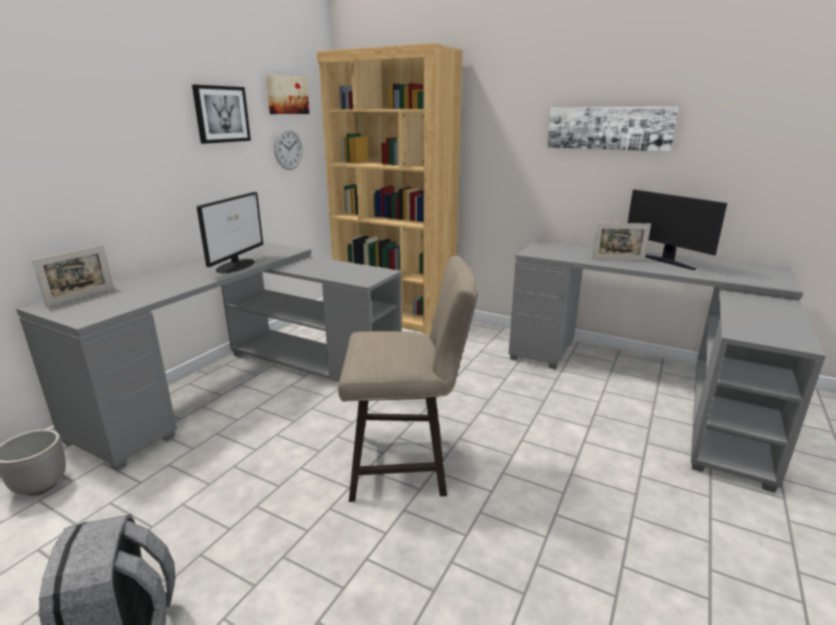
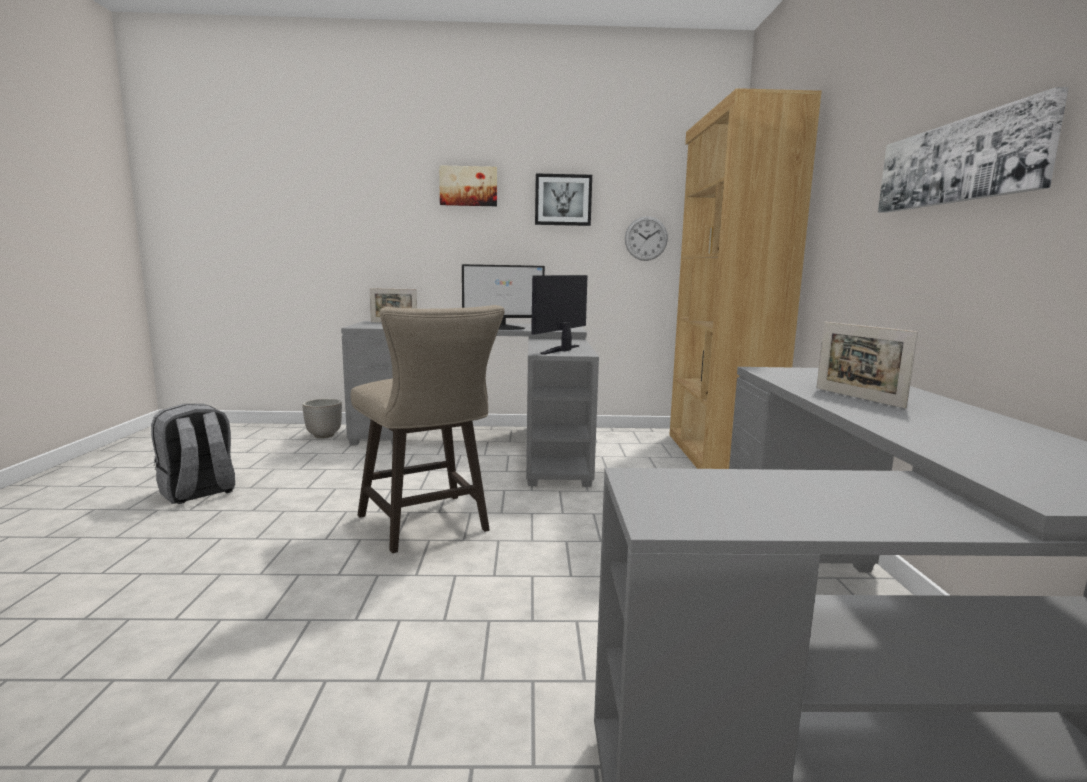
camera: 60 degrees right, 10 degrees down
(286, 95) = (654, 182): picture -> picture (468, 186)
(665, 261) = (945, 418): monitor -> monitor (562, 350)

